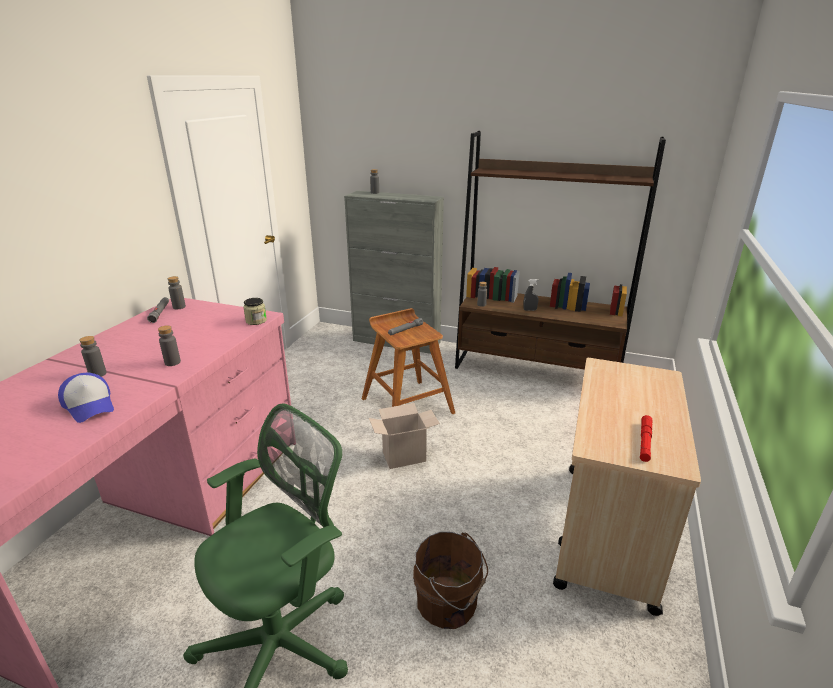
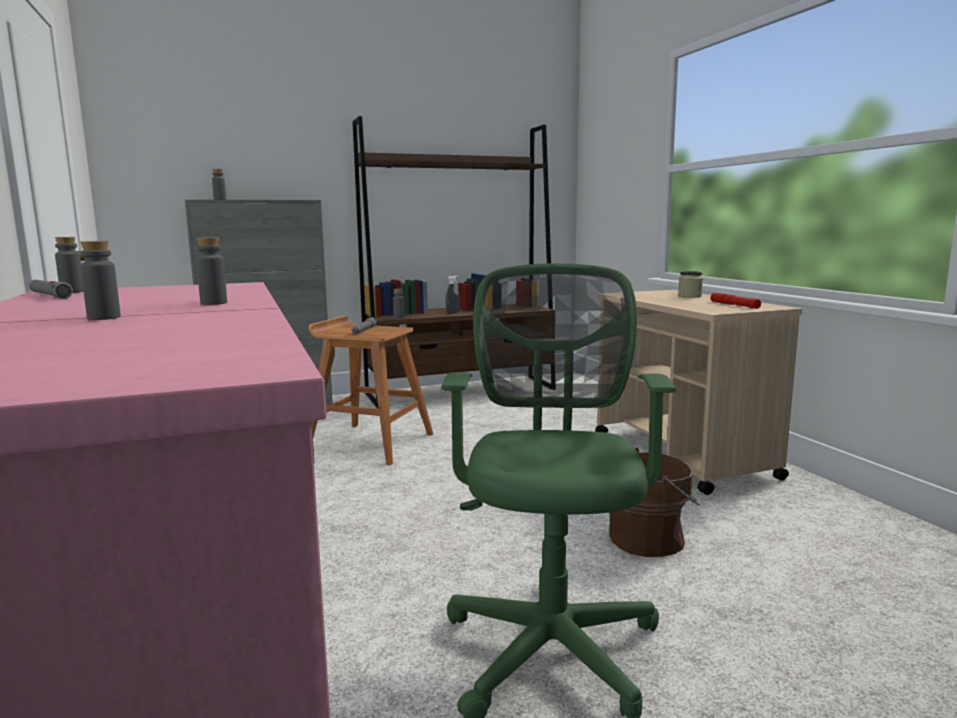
camera: 40 degrees left, 15 degrees down
(90, 405) = (181, 325): cap -> none
(256, 321) = (244, 285): jar -> jar (689, 296)
(405, 456) = (433, 473): cardboard box -> none

